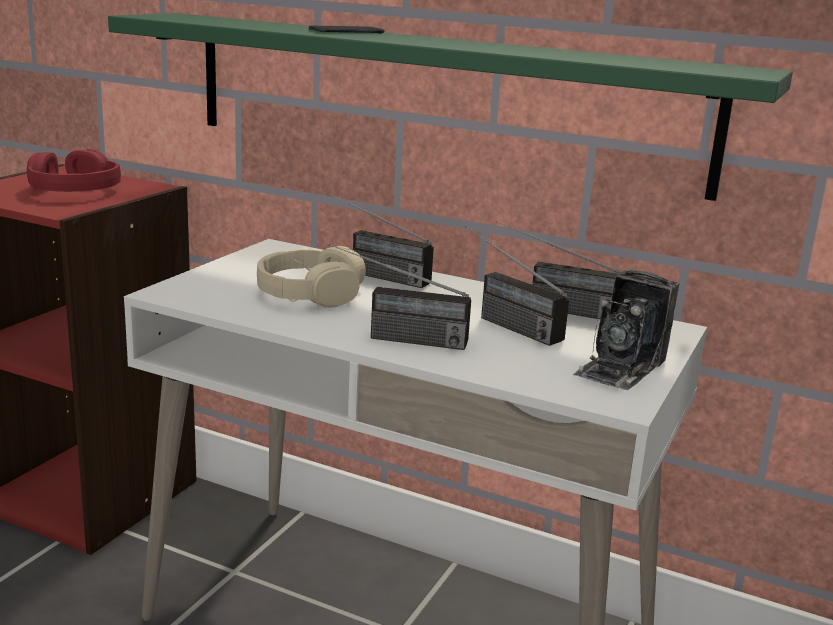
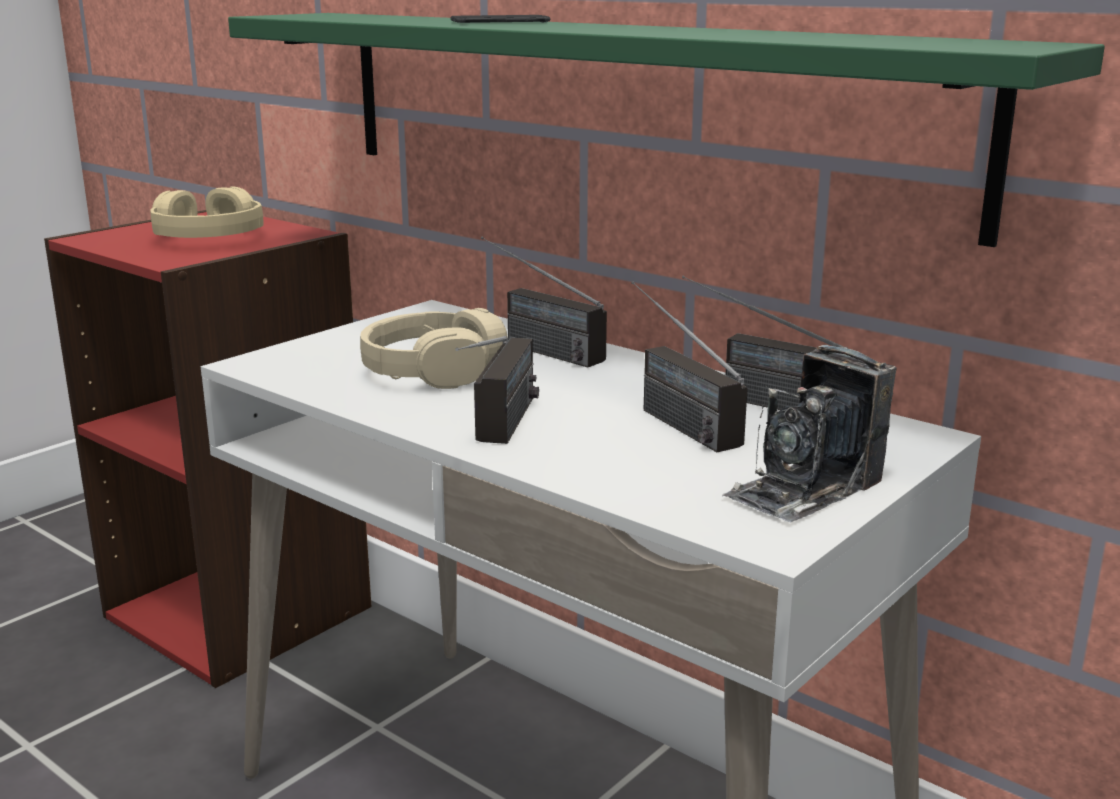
camera: 15 degrees right, 0 degrees up
(74, 190) = (208, 237): red headphones -> beige headphones
(393, 338) = (502, 432): radio -> radio turned 105 degrees counterclockwise

